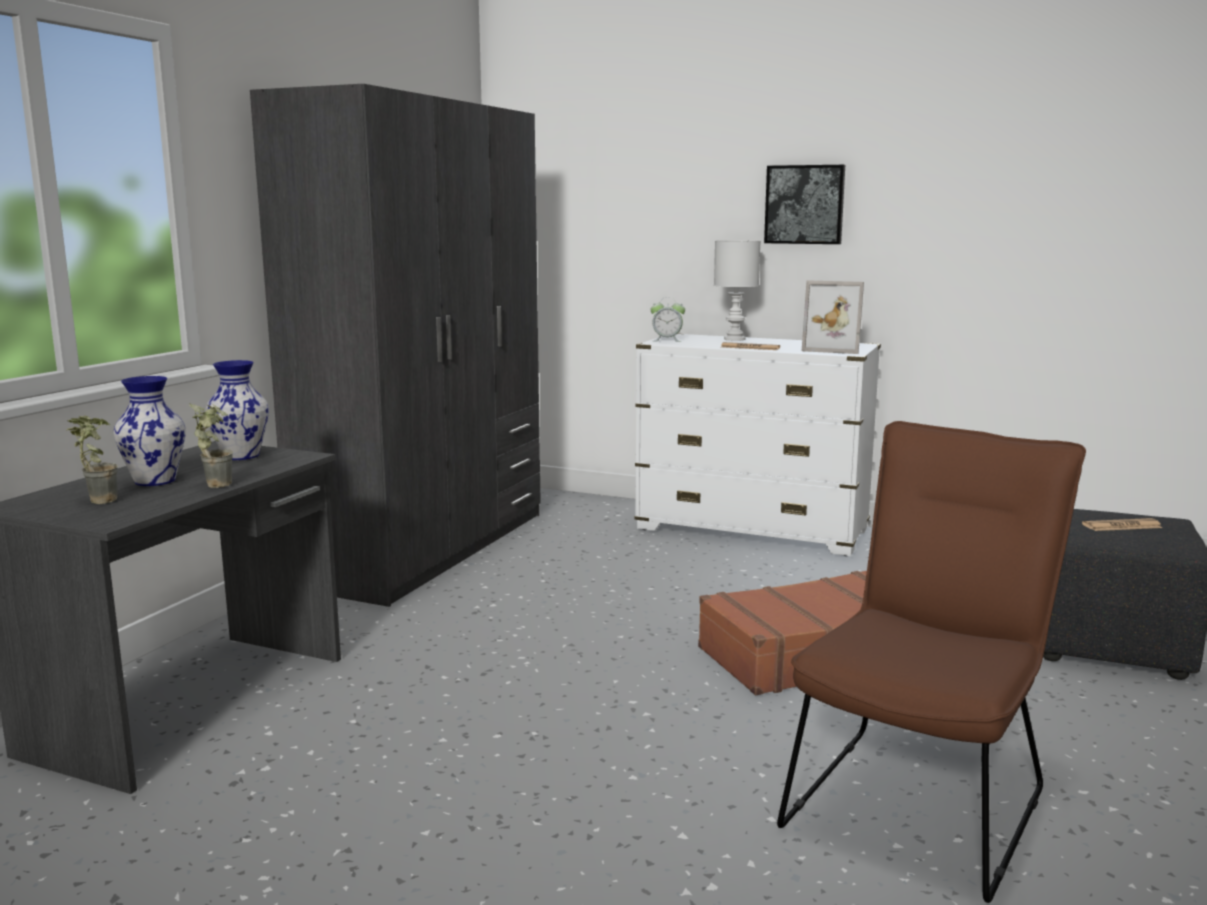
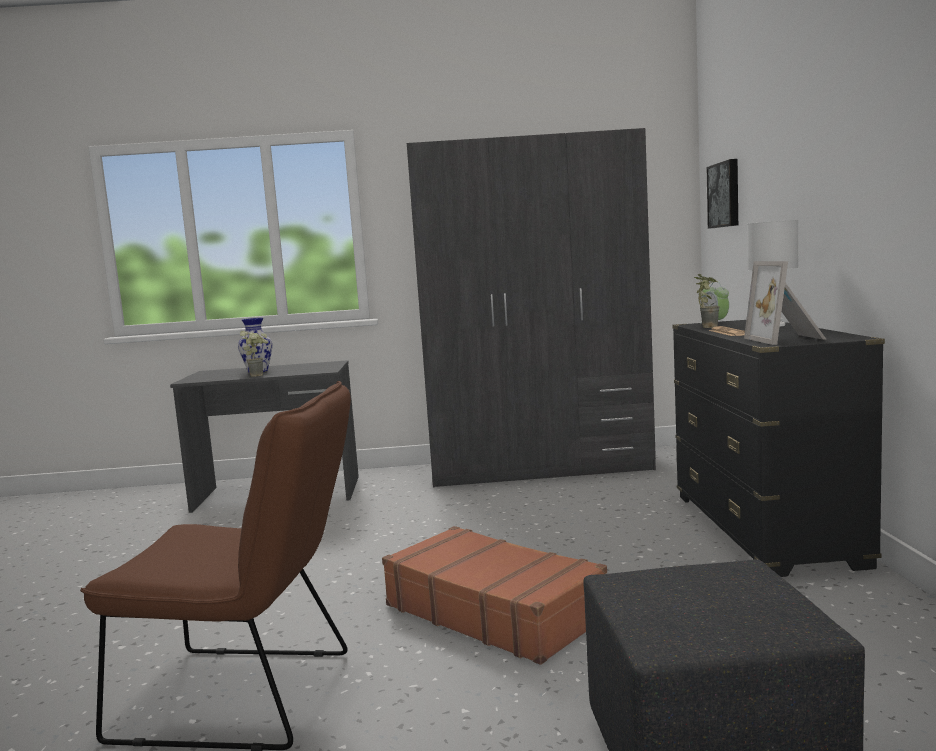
camera: 65 degrees right, 5 degrees down
(95, 501) = (219, 374): potted plant -> potted plant (706, 327)
(240, 456) = (317, 367): vase -> none
(752, 530) = (764, 530): white dresser -> black dresser
(805, 204) = (842, 174): picture -> picture (725, 194)
(1121, 526) = (715, 599): newspaper -> none

